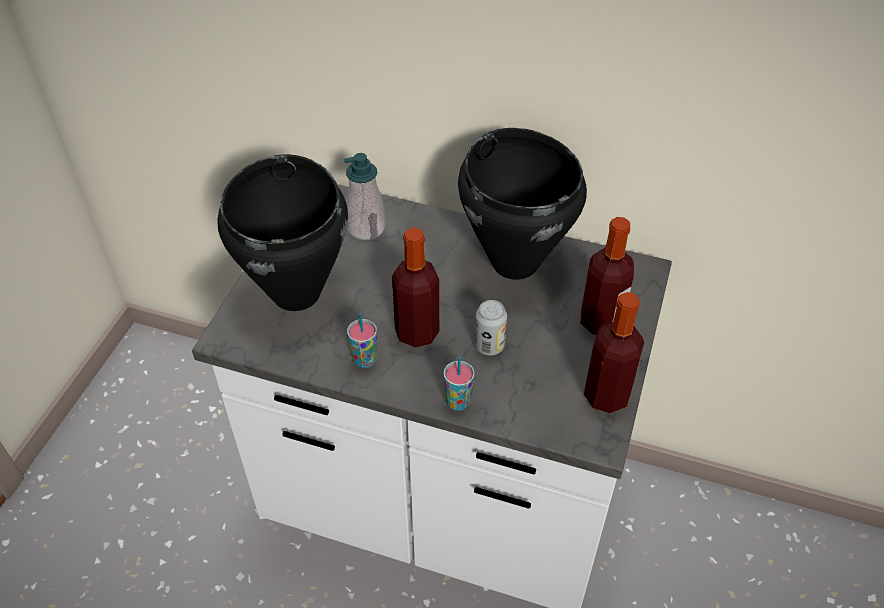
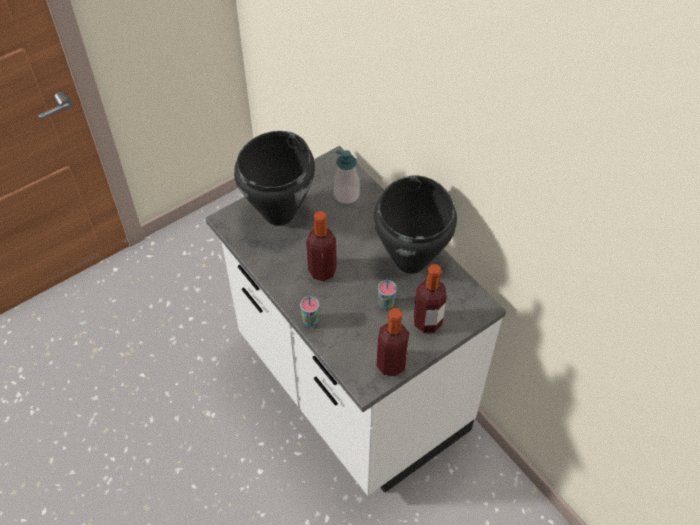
camera: 35 degrees right, 5 degrees up
(365, 360) = (283, 271): cup -> cup (386, 304)
(489, 345) = (353, 300): can -> none

